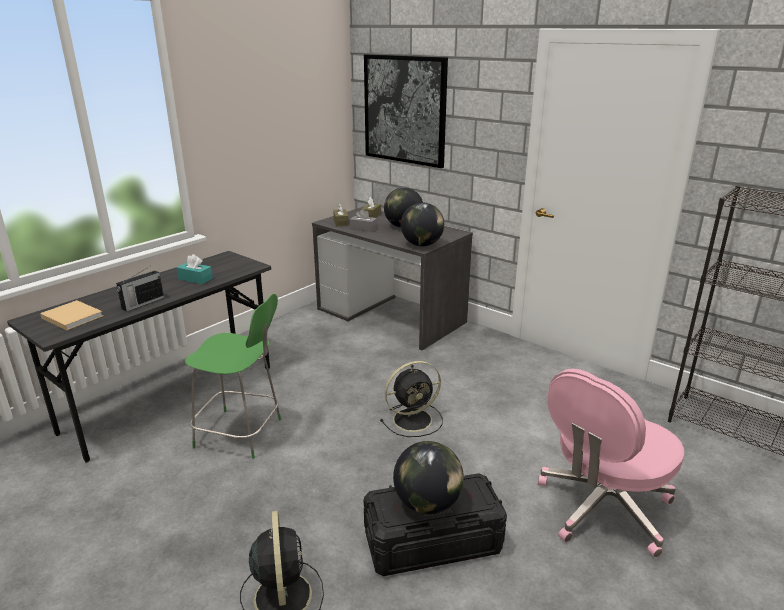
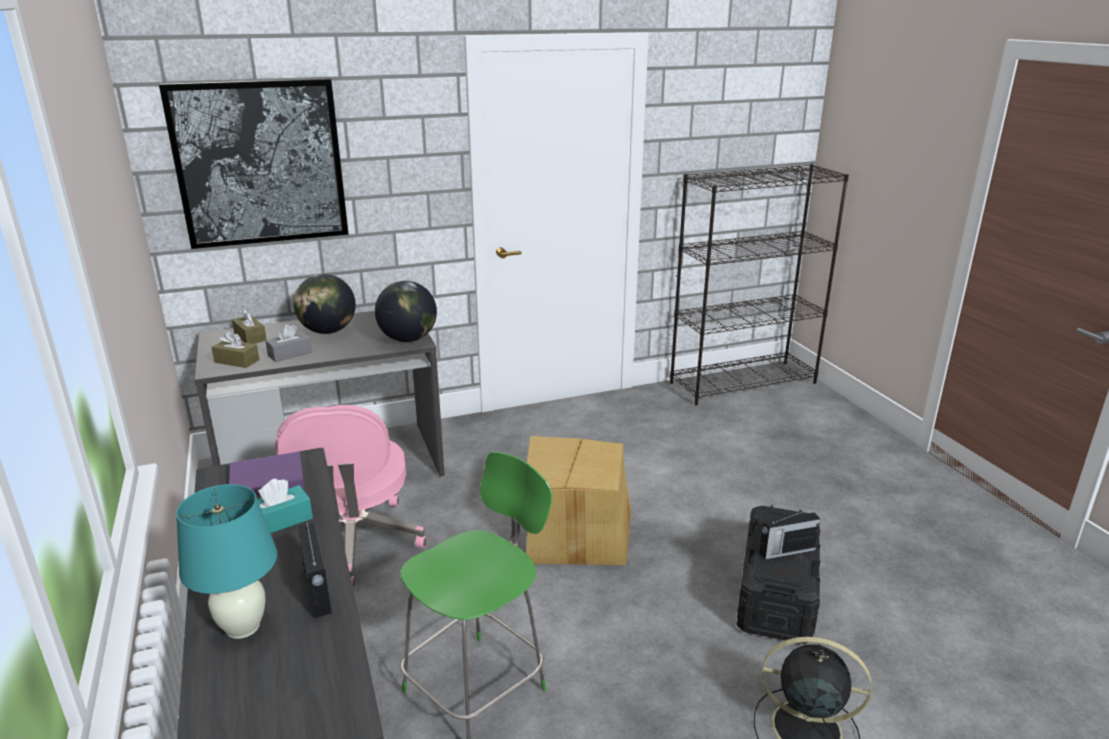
camera: 60 degrees left, 0 degrees up
(71, 316) = (274, 687): beige book -> none
(109, 298) = (242, 627): none -> turquoise table lamp
(230, 264) = (264, 478): none -> purple book
(414, 419) = (576, 532): black fan -> cardboard box
(427, 504) = (786, 551): globe -> radio
(602, 508) = (781, 484): pink office chair -> pink office chair (354, 543)

